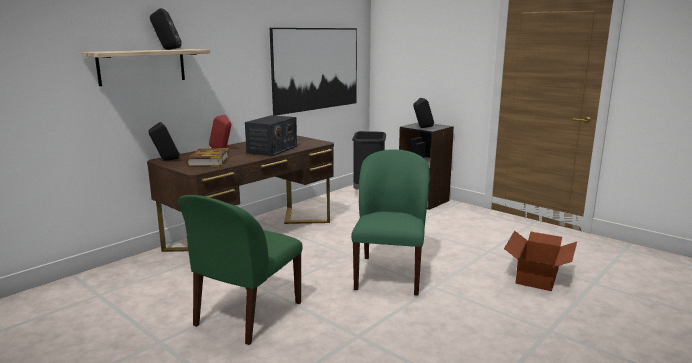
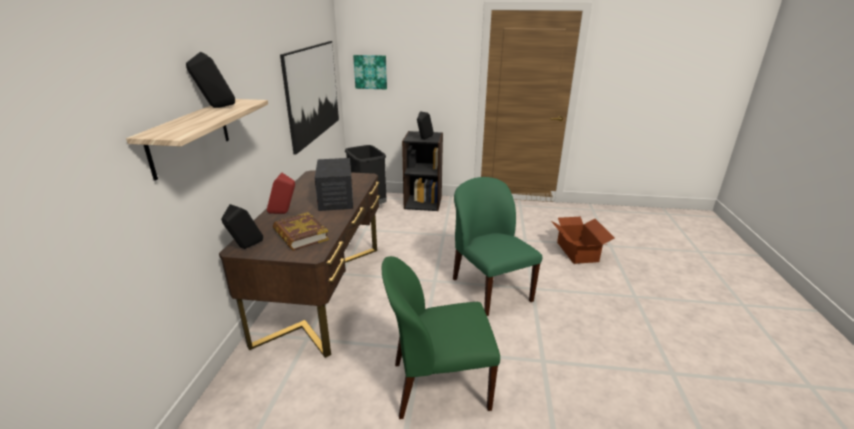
camera: 35 degrees left, 10 degrees up
(247, 315) = (437, 385): green chair -> green chair turned 90 degrees clockwise
(394, 59) = (370, 72): none -> picture

